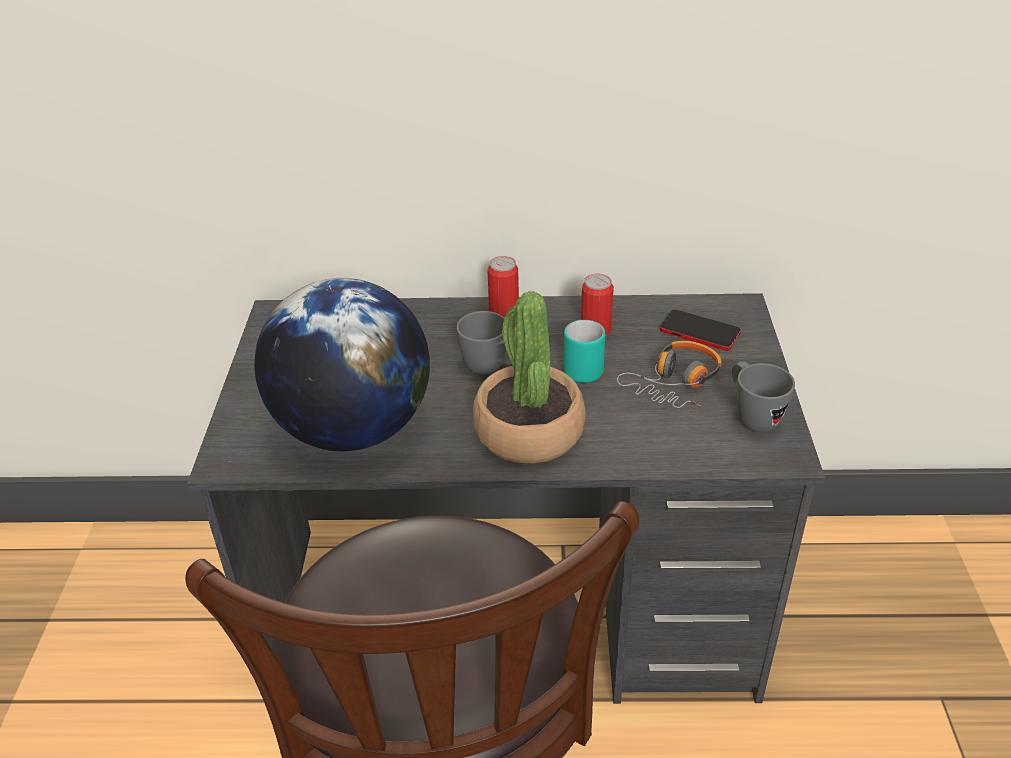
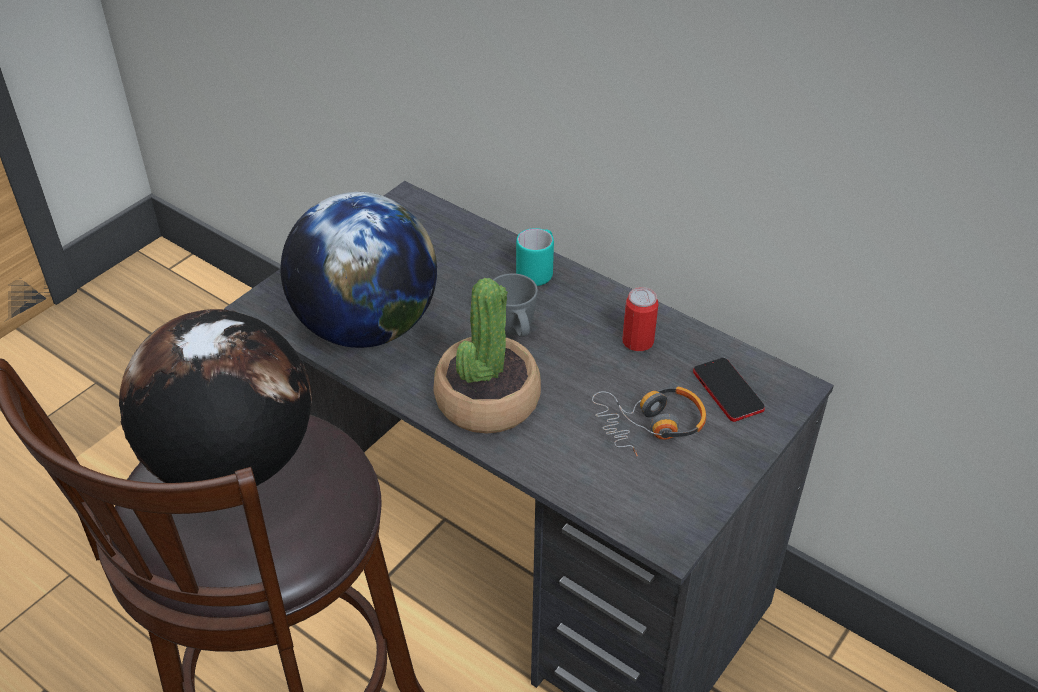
camera: 35 degrees right, 5 degrees up
(389, 597) = (231, 463): none -> globe
(504, 311) = (580, 285): can -> none
(581, 367) = (588, 369): turquoise mug -> turquoise mug (537, 272)
(752, 416) = (681, 491): grey mug -> none

